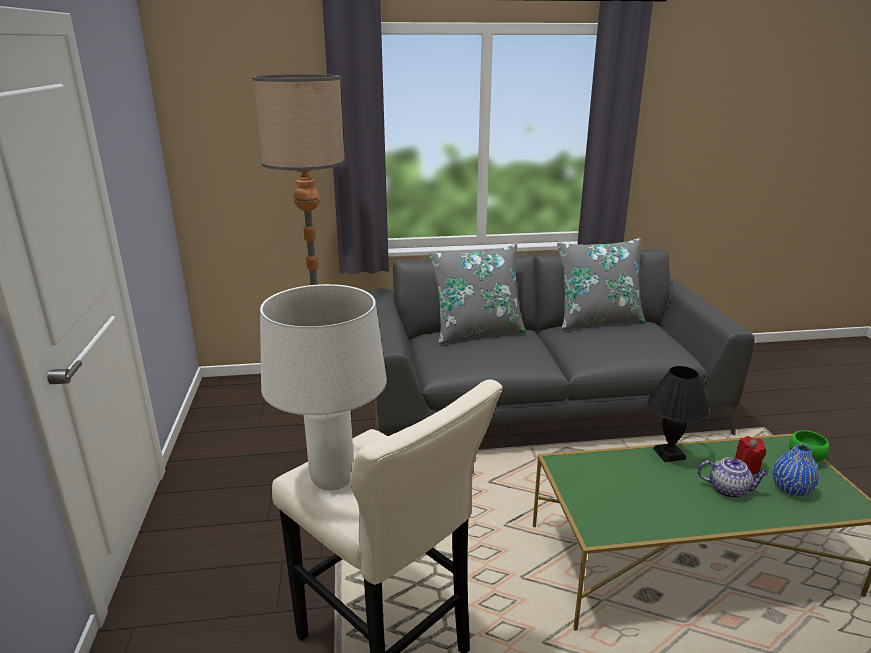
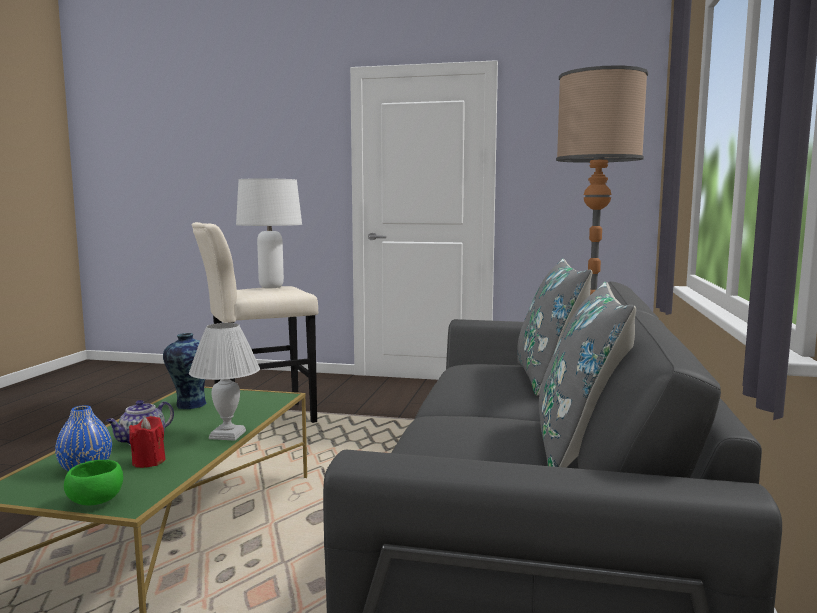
camera: 110 degrees right, 15 degrees down
(635, 510) = (189, 405): none -> vase
(670, 454) = (226, 435): black table lamp -> white table lamp

